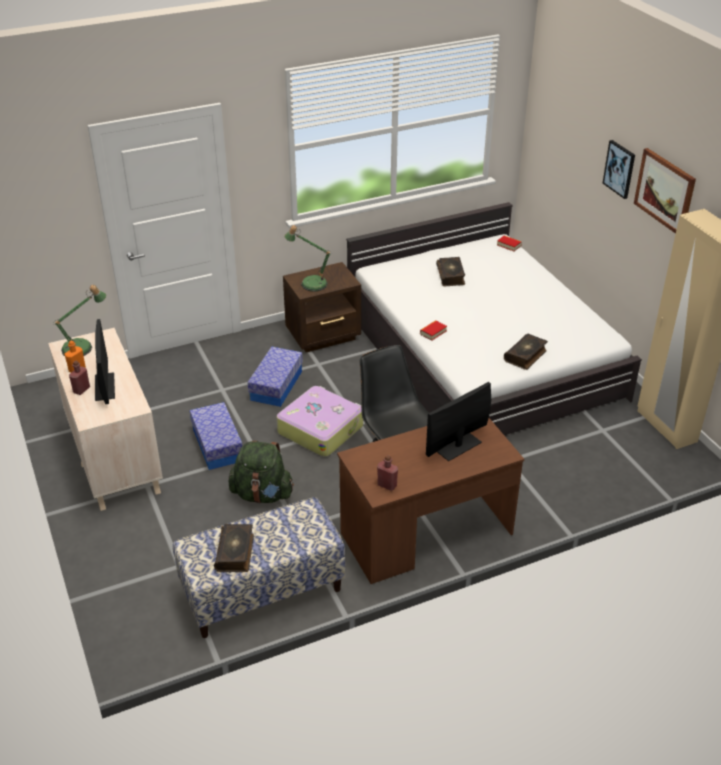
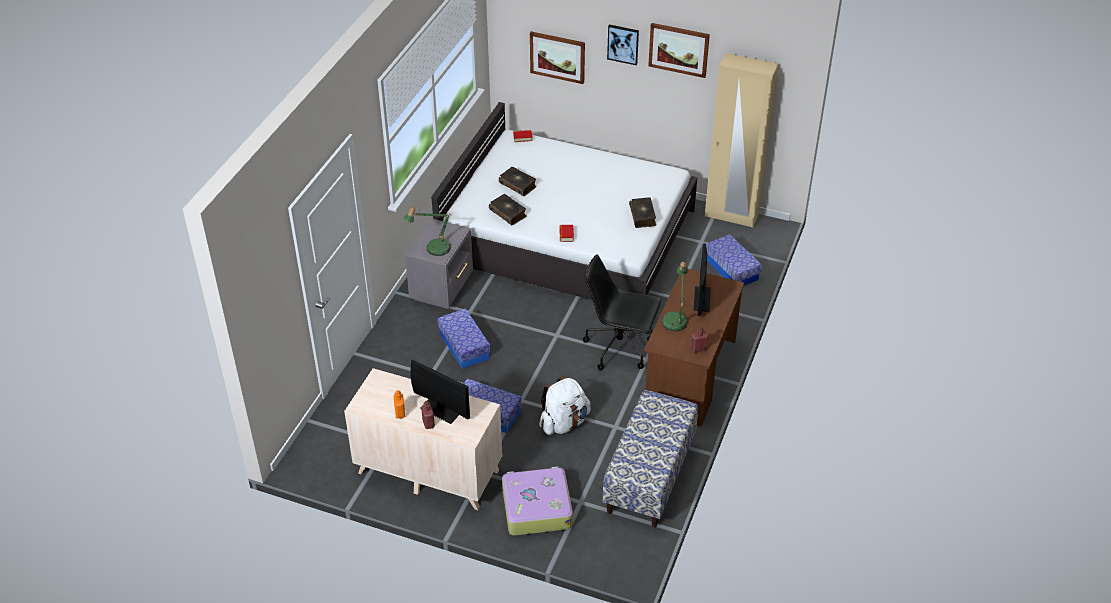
camera: 45 degrees left, 5 degrees up
(82, 347) = (376, 396): table lamp -> table lamp (675, 319)
(235, 553) = (650, 454): book -> book (508, 213)
(262, 494) = (564, 423): green backpack -> white backpack
(320, 429) = (537, 355): suitcase -> suitcase (536, 508)
(324, 336) = (443, 288): brown nightstand -> grey nightstand
(567, 169) = (557, 57): none -> picture
(601, 471) = (732, 269): none -> storage box

